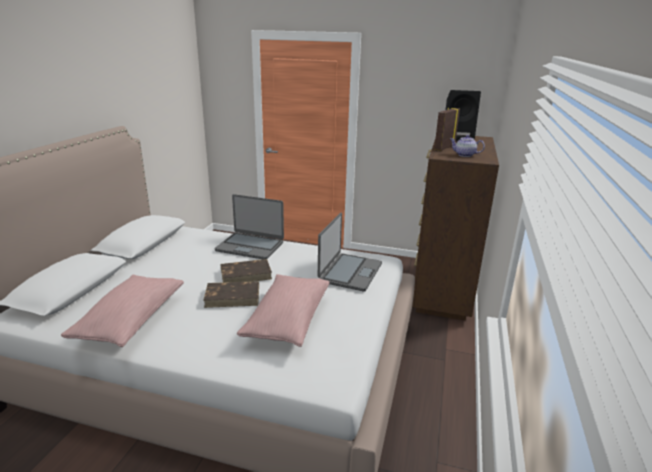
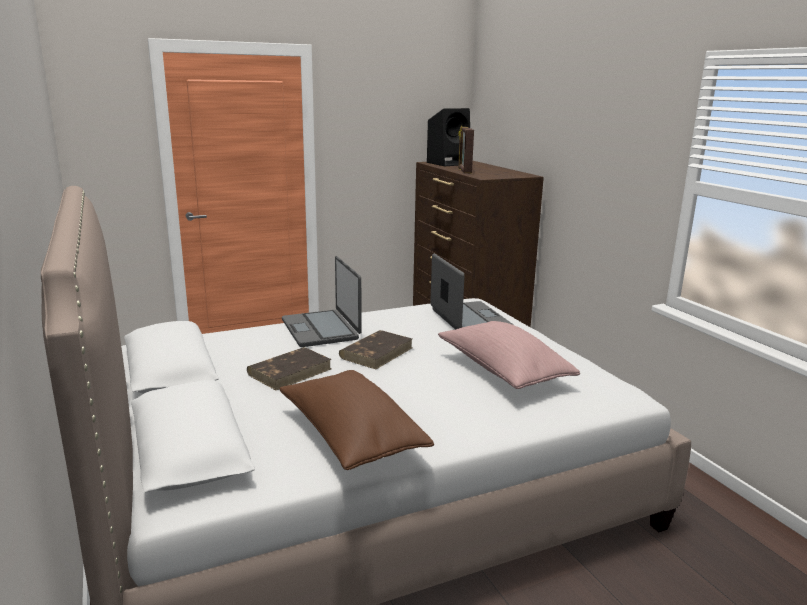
camera: 40 degrees left, 5 degrees down
(131, 321) = (351, 436): pink pillow -> brown pillow
(233, 296) = (410, 374): brown book -> brown book (290, 371)
(250, 246) = (321, 329): laptop -> laptop turned 90 degrees clockwise
(464, 155) = (498, 174): teapot -> none

